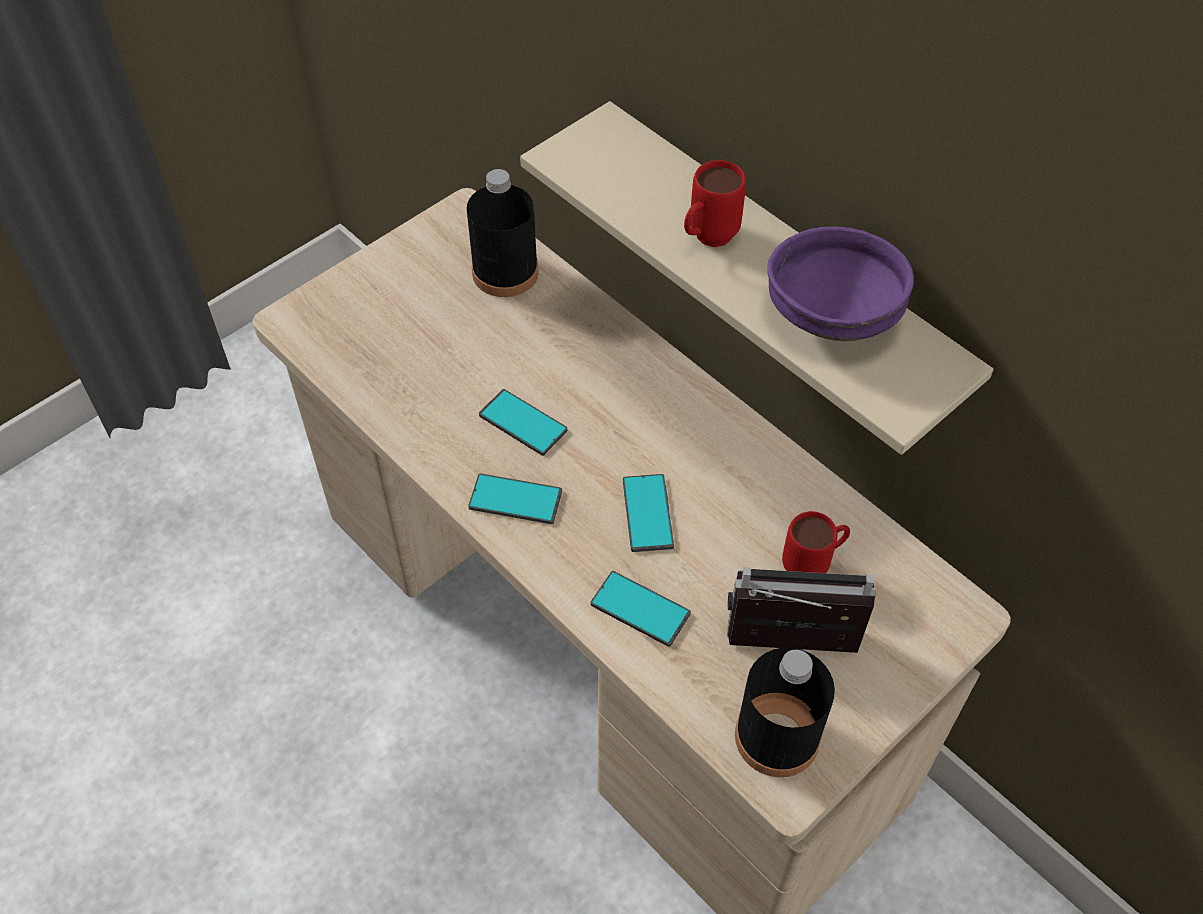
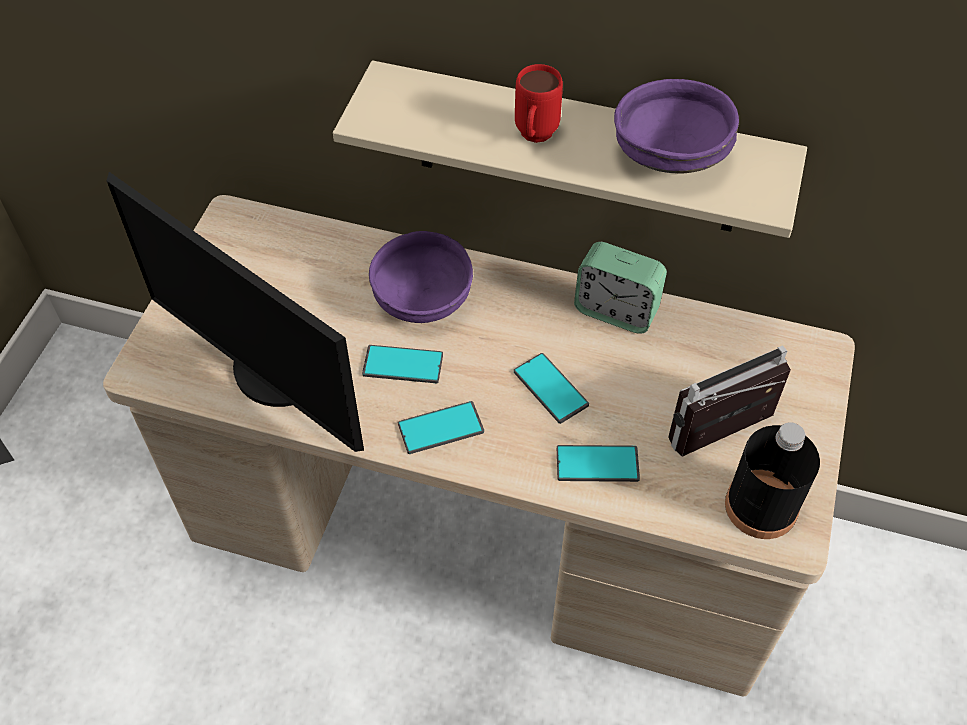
camera: 30 degrees left, 0 degrees up
(403, 376) = (275, 373): none -> monitor
(505, 272) = (301, 251): black bottle -> none
(584, 370) = (422, 301): none -> purple bowl
(770, 468) = (616, 310): none -> alarm clock
(813, 566) = (697, 368): red mug -> none

